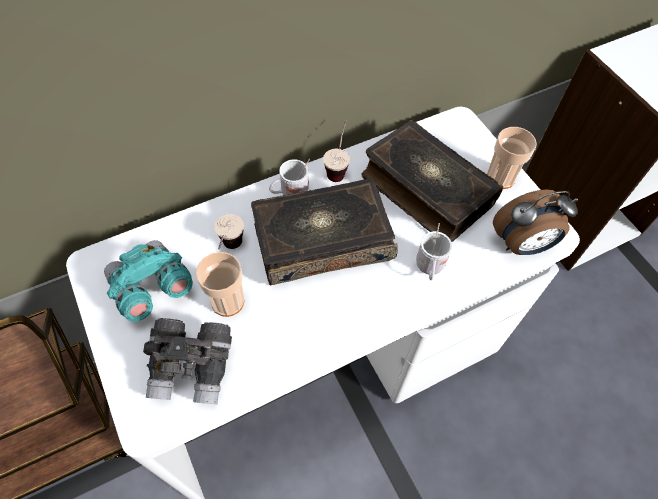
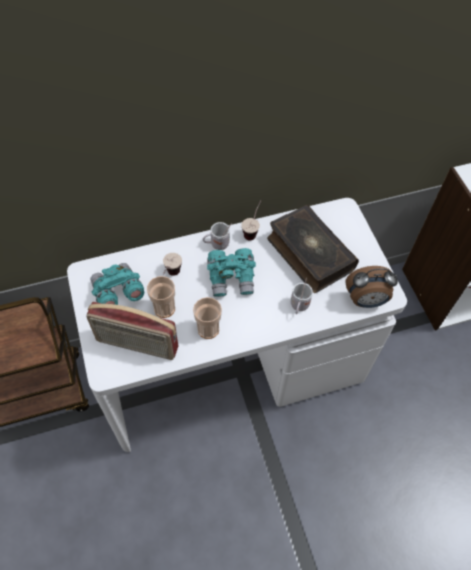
camera: 10 degrees right, 0 degrees up
(193, 367) = (137, 345): grey binoculars -> radio
(322, 240) = (232, 278): book -> turquoise binoculars
(500, 177) = (363, 253): cup -> cup (208, 329)

